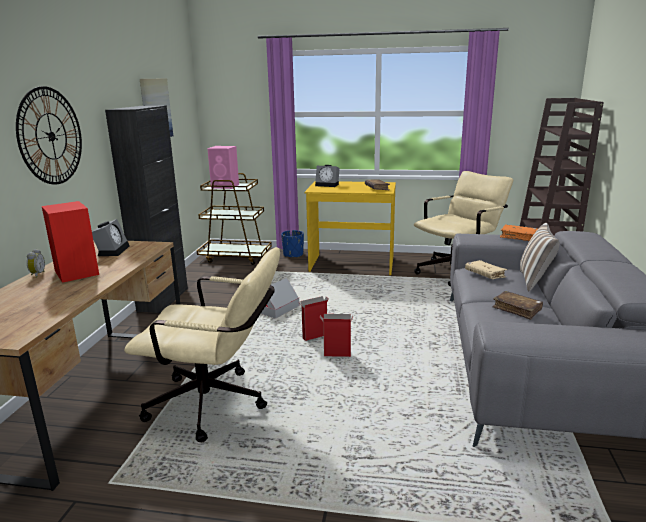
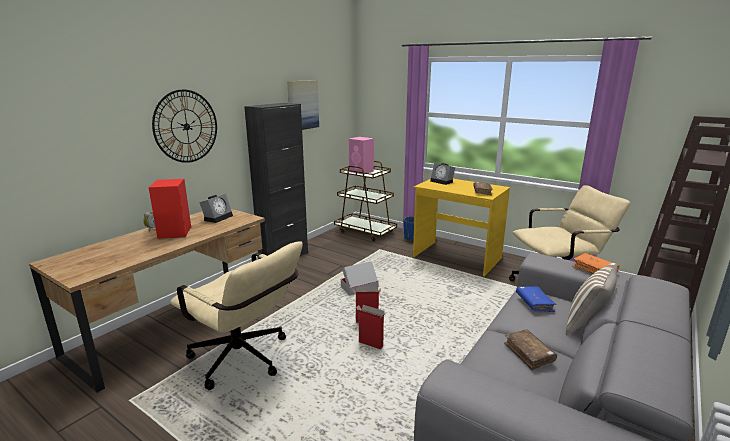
camera: 25 degrees right, 0 degrees up
(485, 274) = (534, 303): beige book -> blue book

